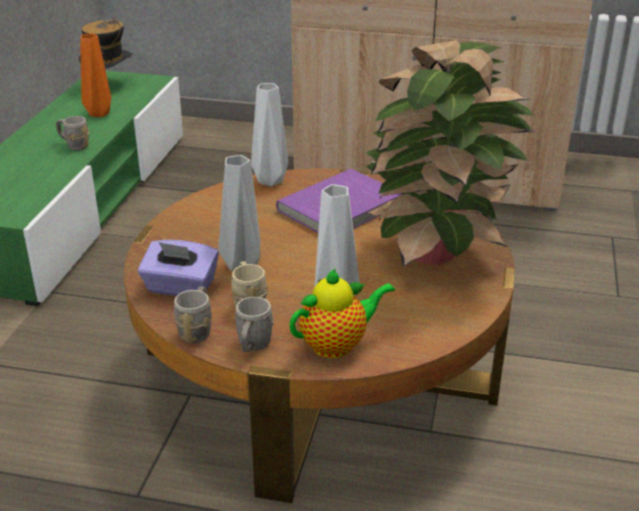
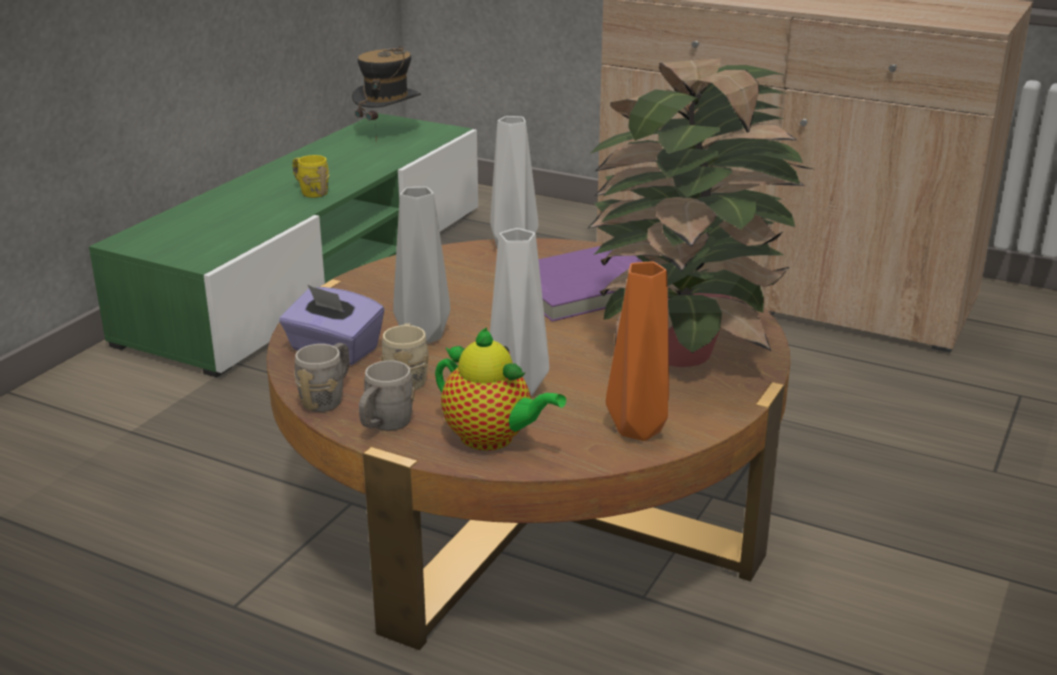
camera: 15 degrees right, 5 degrees down
(74, 145) = (310, 192): grey mug -> yellow mug
(98, 114) = (357, 161): orange vase -> orange vase (637, 431)
(337, 345) = (492, 439): teapot -> teapot turned 45 degrees clockwise

